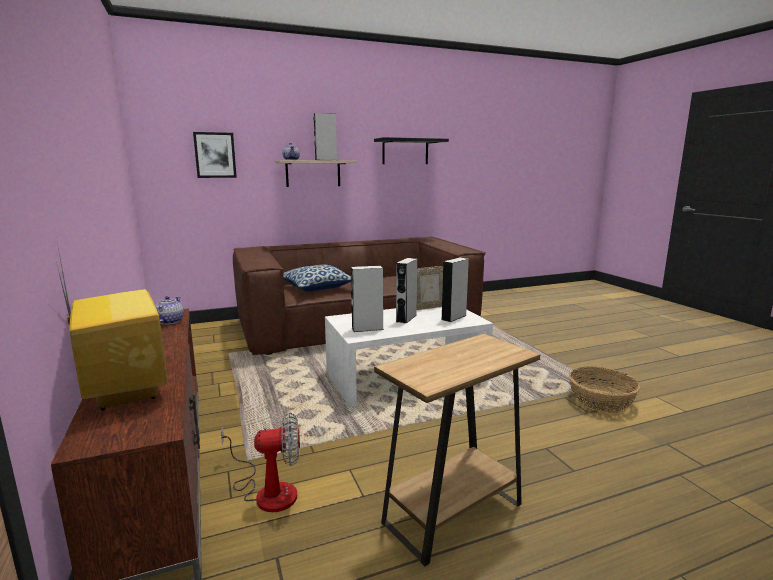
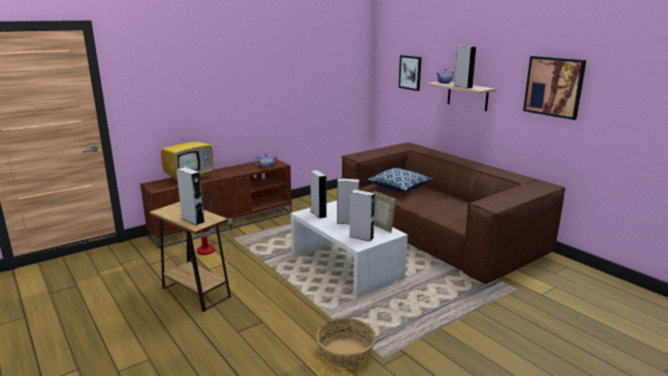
camera: 75 degrees right, 5 degrees up
(405, 151) = (554, 86): black shelf -> picture
(490, 355) = (193, 220): none -> grey speaker

